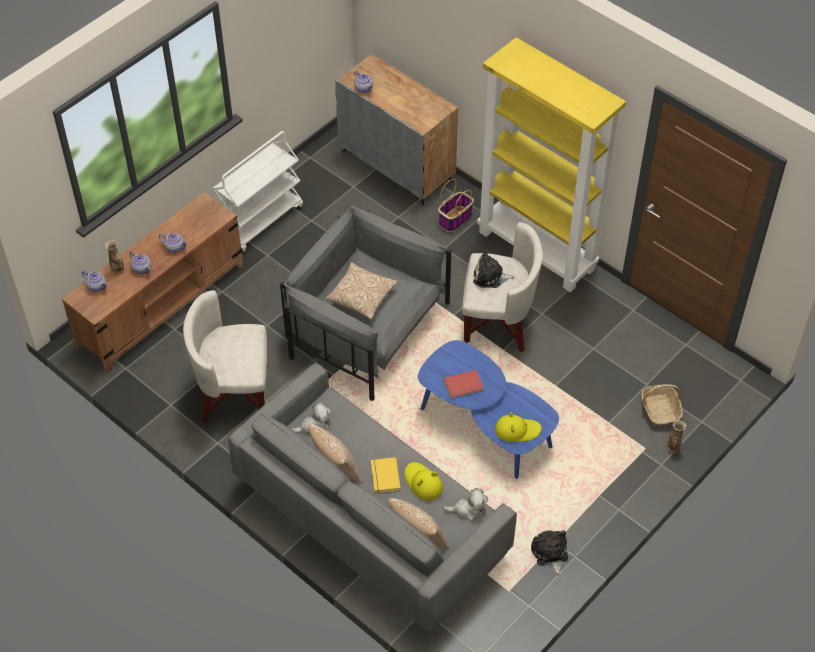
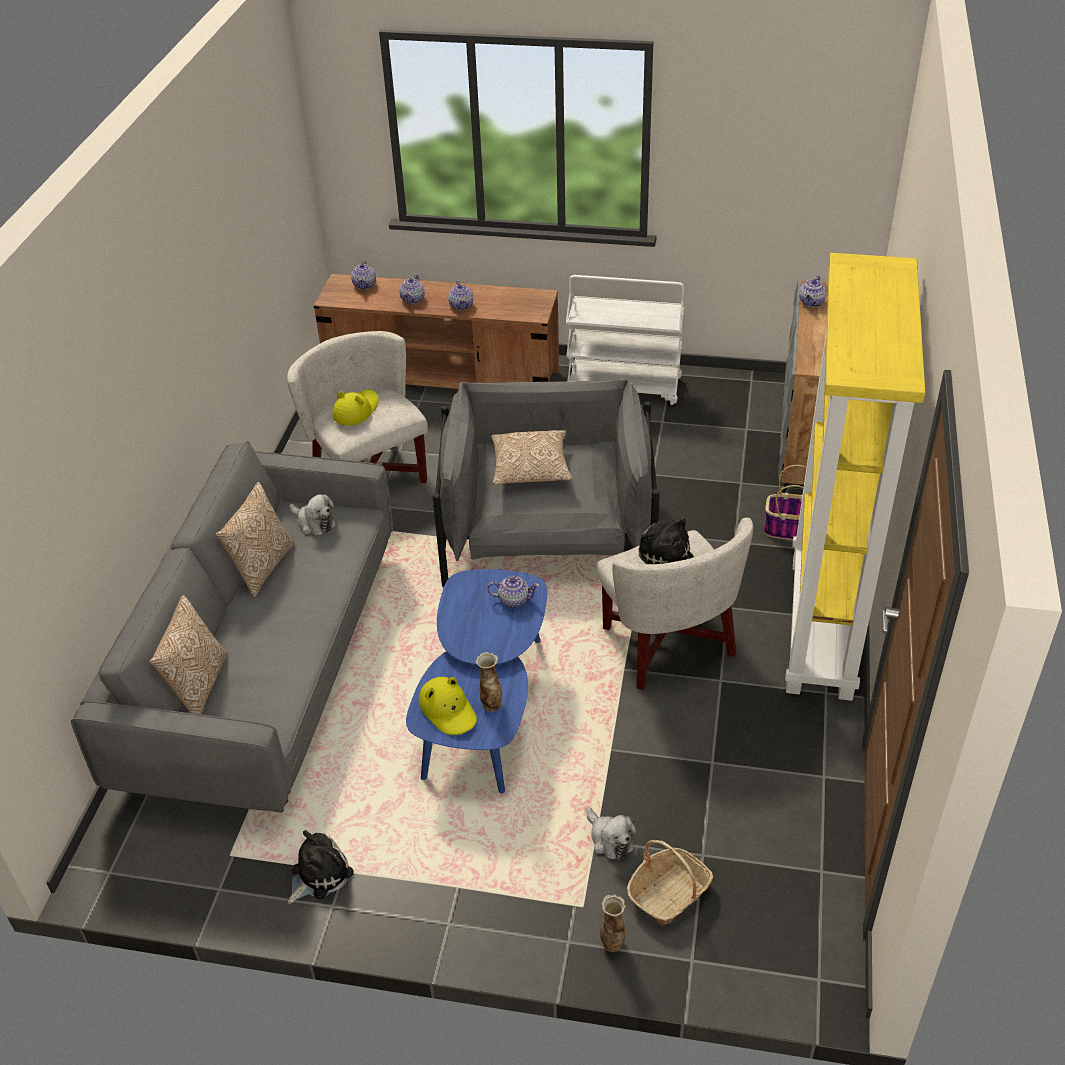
camera: 60 degrees right, 10 degrees down
(117, 270) = (398, 287): vase -> vase (491, 704)
(384, 476) = (276, 612): yellow book -> none
(423, 483) = (288, 651): yellow hat -> yellow hat (356, 410)
(461, 360) = (513, 600): none -> teapot
(464, 386) = (473, 621): red book -> none
(468, 509) = (273, 714): plush toy -> plush toy (609, 839)

